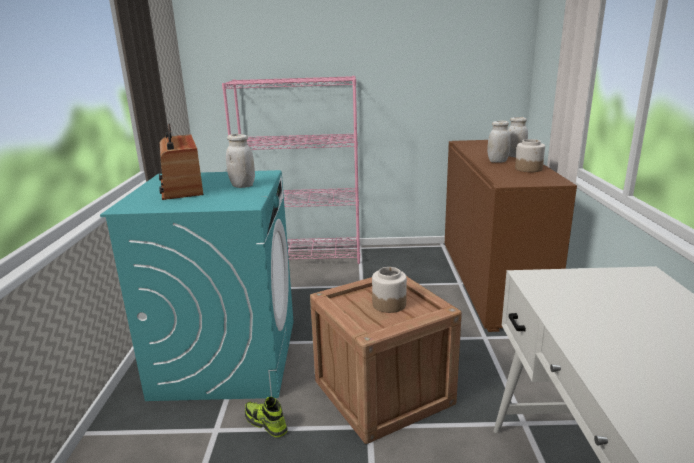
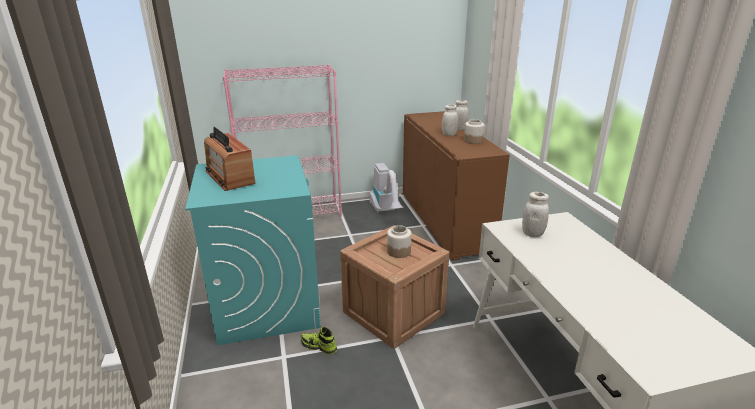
camera: 15 degrees left, 5 degrees up
(242, 186) = (279, 173): white jar -> white jar (532, 234)
(417, 262) = (386, 211): none -> vacuum cleaner

